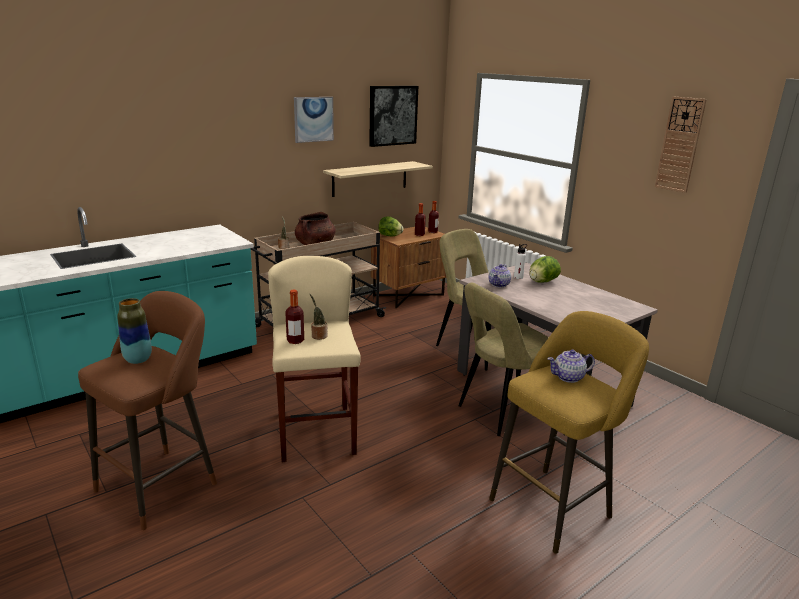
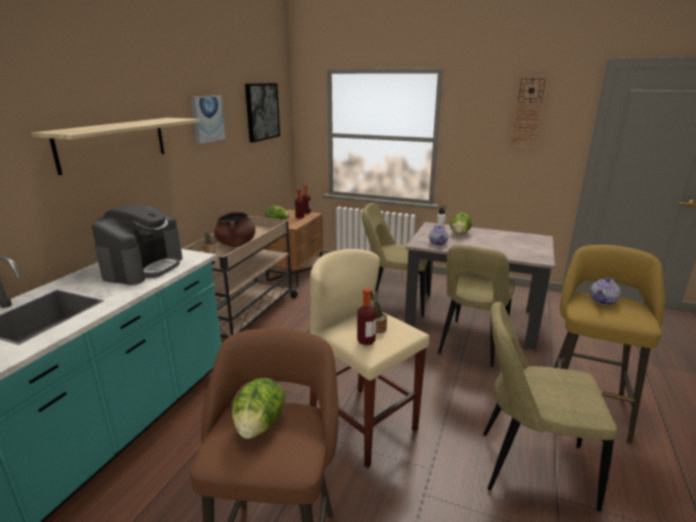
camera: 30 degrees left, 0 degrees up
(138, 360) = (259, 426): vase -> lettuce
(191, 241) = (144, 267): none -> coffee machine
(370, 178) = (252, 173): shelf -> shelf (113, 143)
(417, 522) = (529, 467): none -> beige chair

